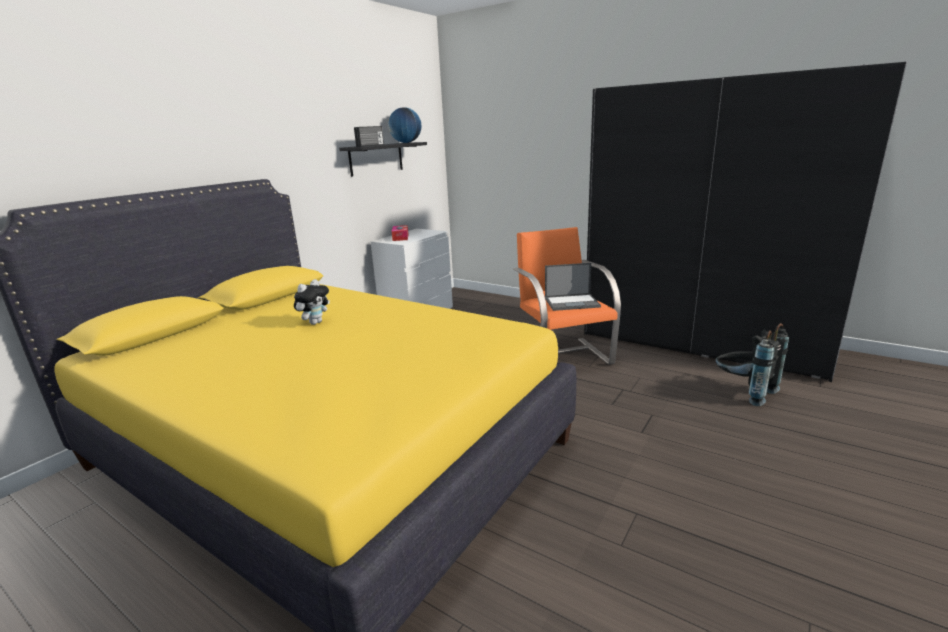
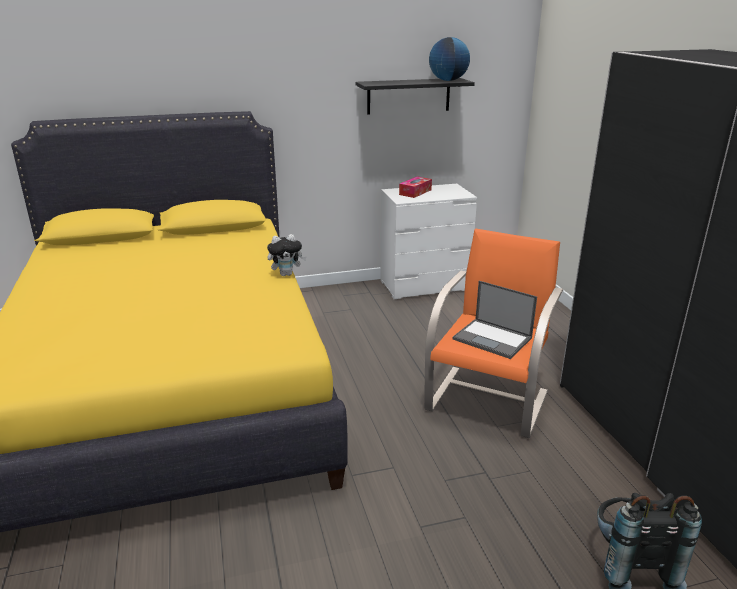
camera: 40 degrees right, 5 degrees up
(315, 322) = (190, 267): plush toy -> plush toy (286, 274)
(370, 145) = (384, 84): radio -> none

